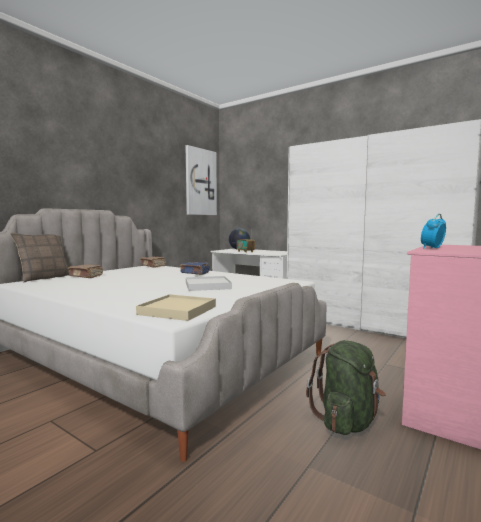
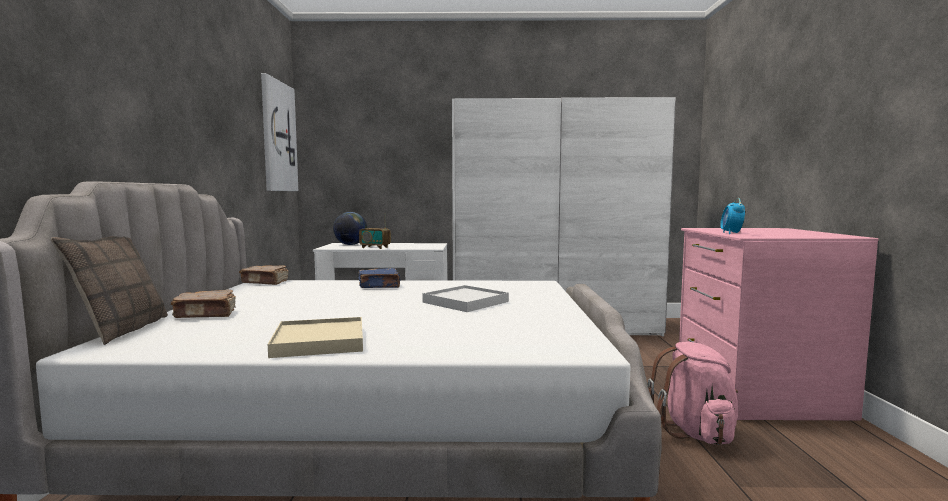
camera: 35 degrees left, 0 degrees up
(177, 310) = (553, 339): beige tray -> beige tray (319, 342)
(347, 421) = (695, 432): green backpack -> pink backpack

